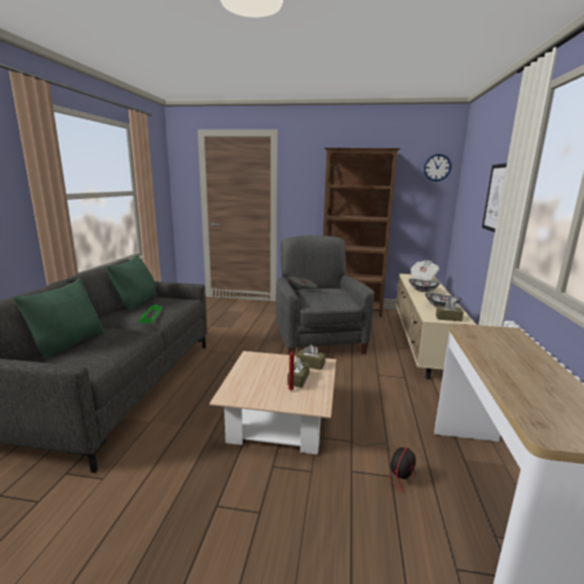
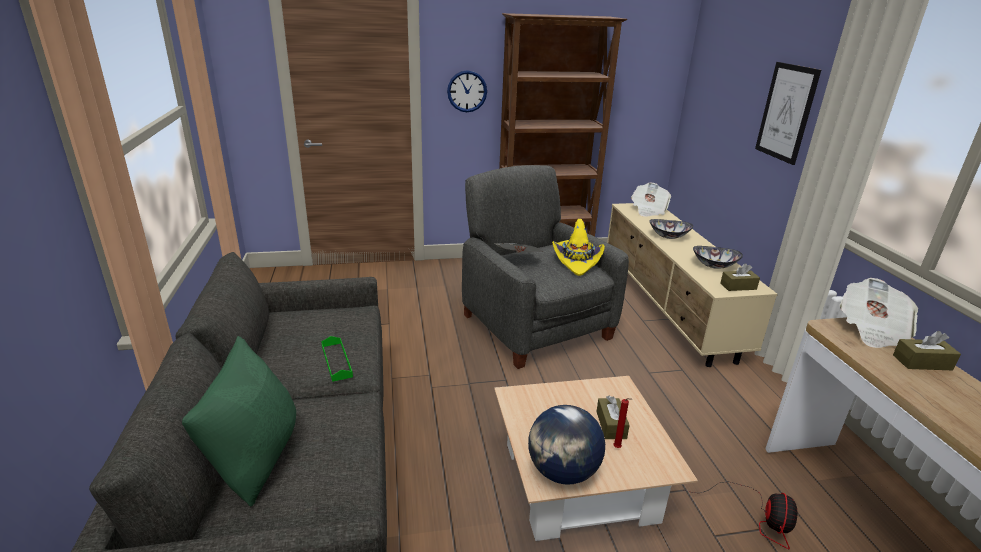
camera: 20 degrees left, 10 degrees up
(137, 303) = (280, 333): green pillow -> none
(243, 394) = (562, 472): none -> globe
(310, 364) = (605, 393): brown tissue box -> brown tissue box (922, 362)
(342, 295) = (577, 261): none -> yellow hat
(437, 167) = (663, 43): wall clock -> wall clock (467, 91)
(501, 333) = (872, 330): none -> newspaper

